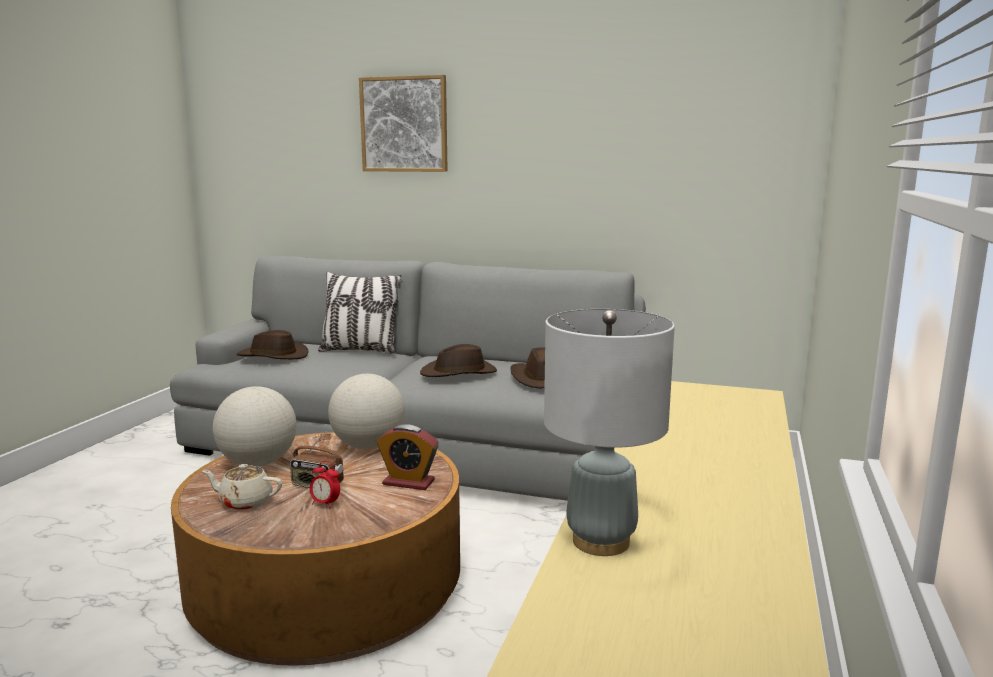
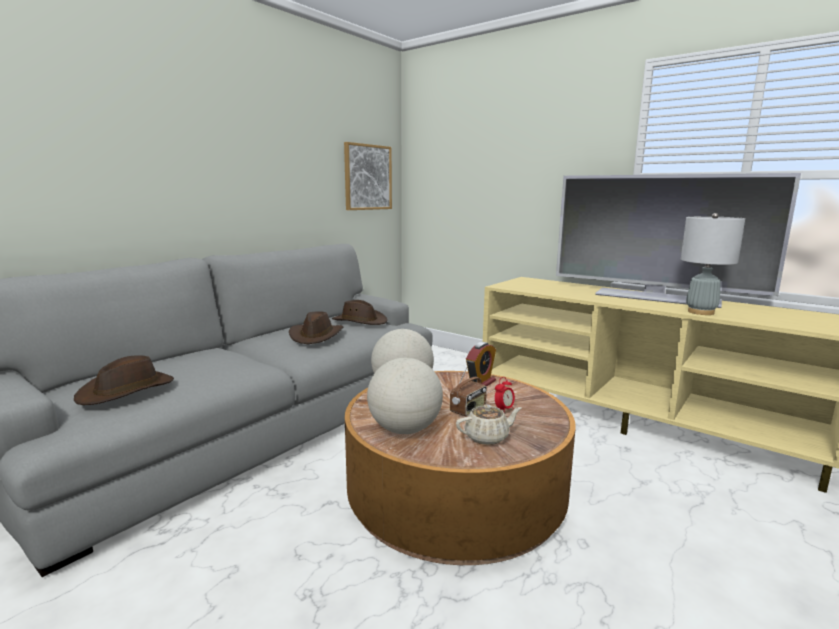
camera: 70 degrees left, 0 degrees up
(245, 502) = (487, 437): beige teapot -> beige teapot turned 135 degrees counterclockwise
(360, 350) = (184, 356): pillow -> none
(404, 124) = (134, 118): picture -> picture (367, 177)
(727, 502) = (656, 297): none -> television

